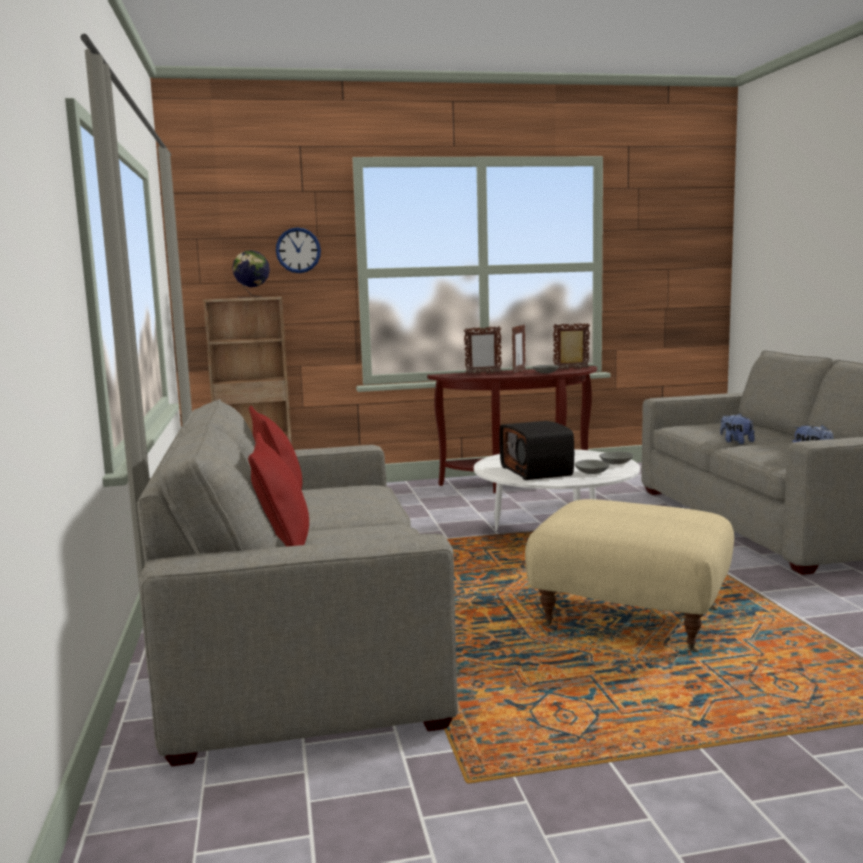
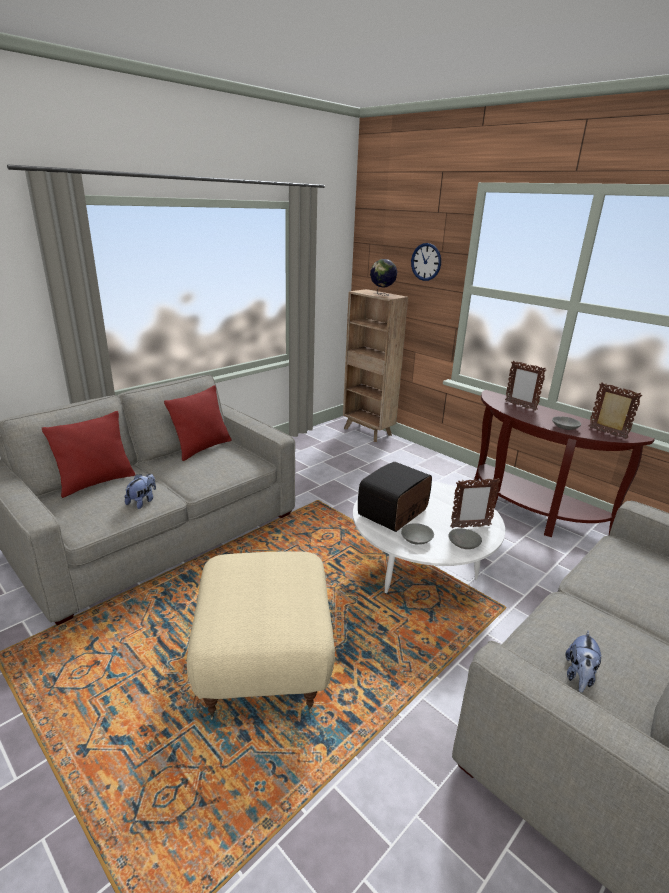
camera: 55 degrees right, 15 degrees up
(518, 372) = (551, 416): picture frame -> picture frame (470, 526)
(736, 442) = (602, 601): plush toy -> plush toy (142, 501)

